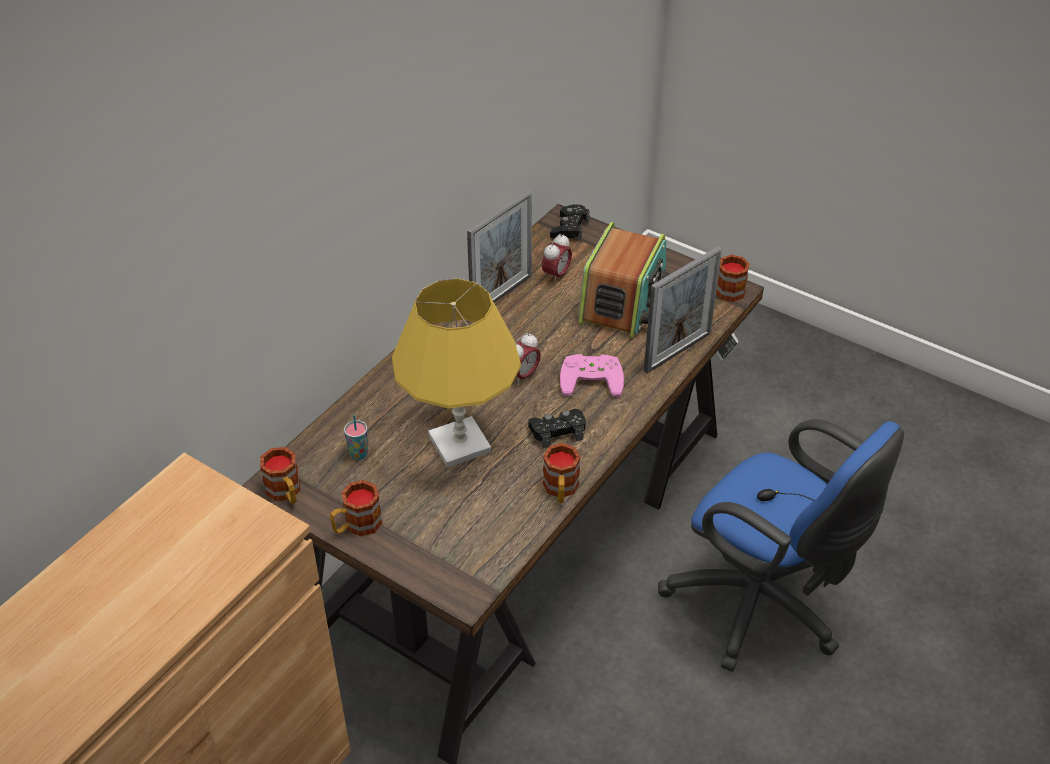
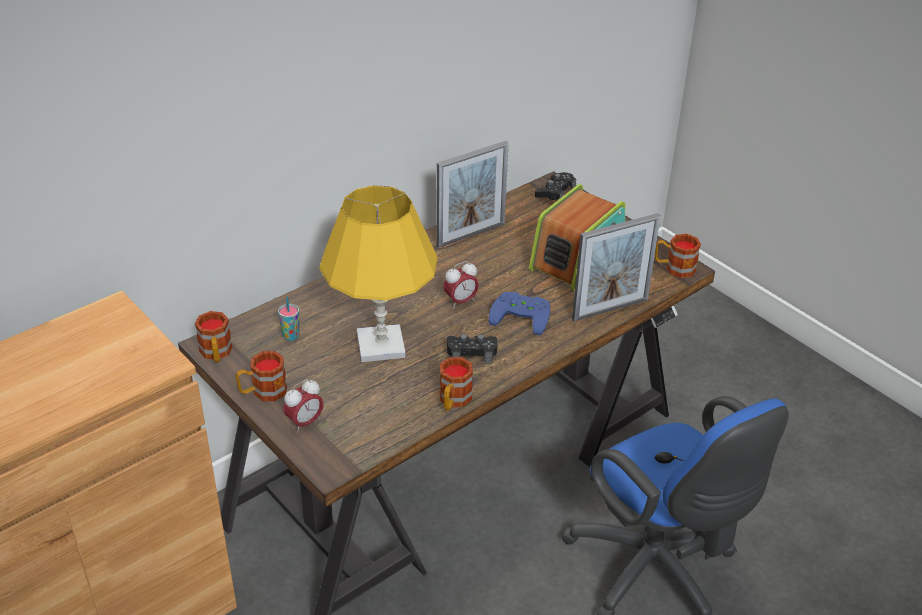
camera: 15 degrees right, 5 degrees down
(556, 275) = (527, 227): alarm clock -> alarm clock (305, 422)
(591, 377) = (522, 315): pink game controller -> blue game controller

